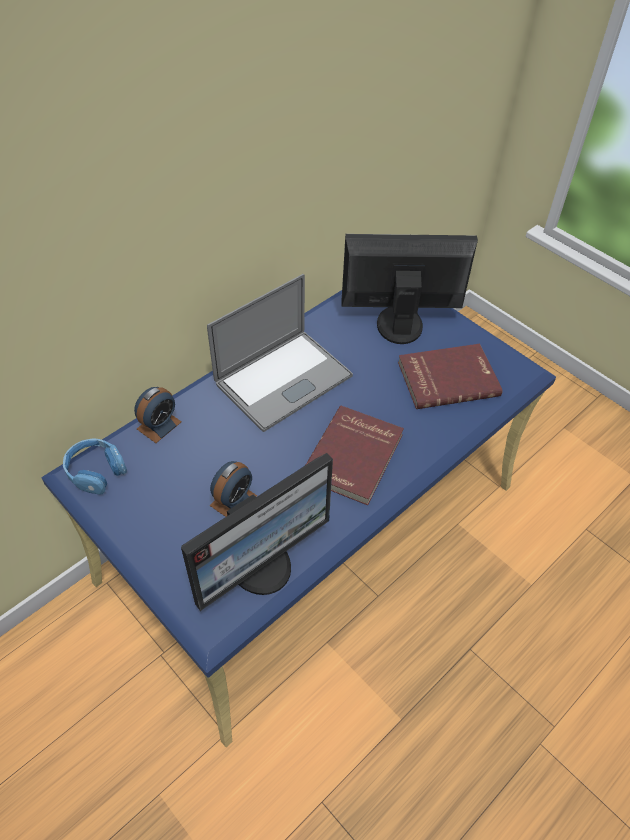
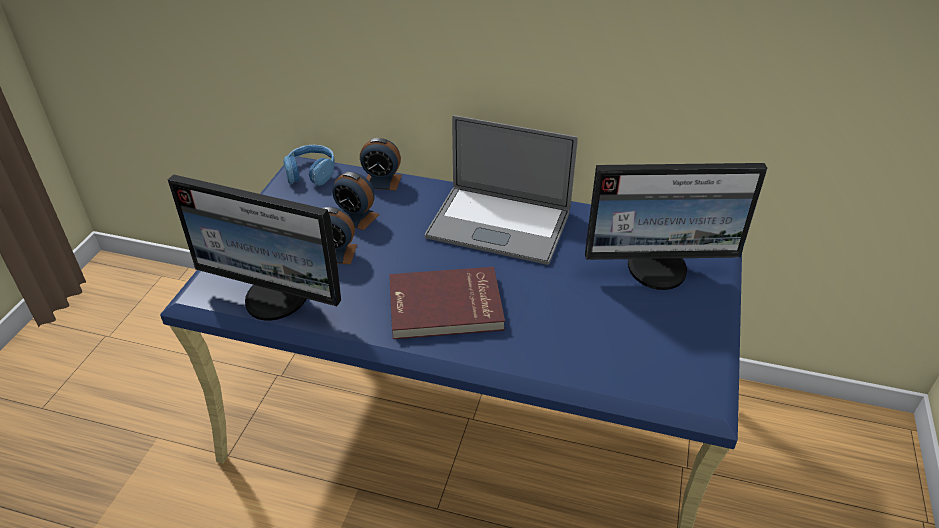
camera: 60 degrees right, 10 degrees down
(195, 465) = (356, 217): none -> alarm clock
(398, 323) = (658, 269): monitor -> monitor turned 120 degrees clockwise
(447, 378) = (620, 335): red book -> none

